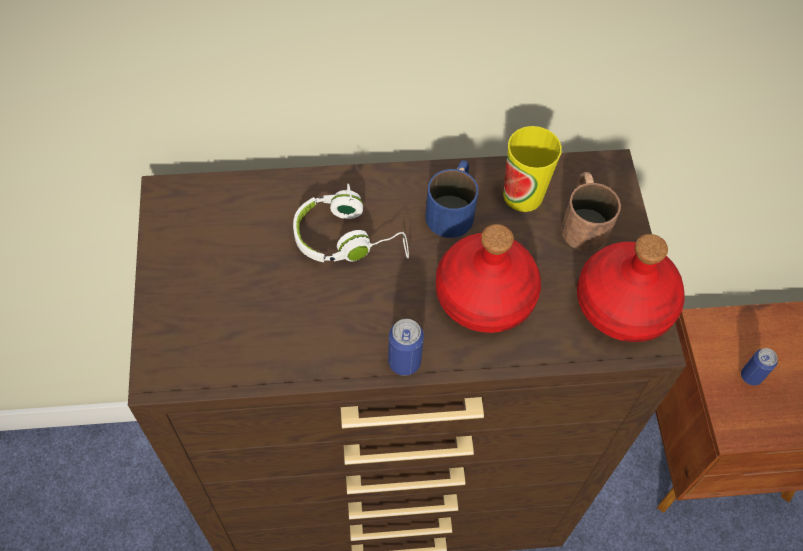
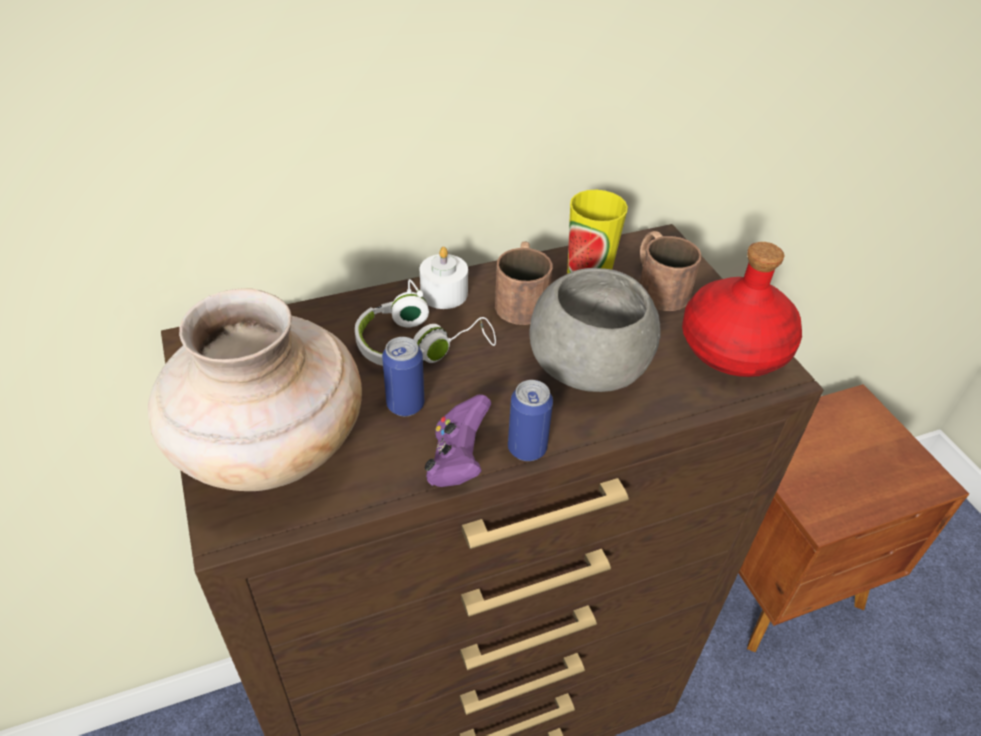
camera: 15 degrees left, 15 degrees down
(202, 316) = (269, 452): none -> beige vase
(345, 360) = (457, 461): none -> purple game controller
(386, 187) = (444, 293): none -> white candle
(453, 207) = (521, 298): blue mug -> brown mug
(484, 294) = (587, 367): red bottle -> grey bowl
(751, 376) = (814, 468): can -> can (405, 405)

